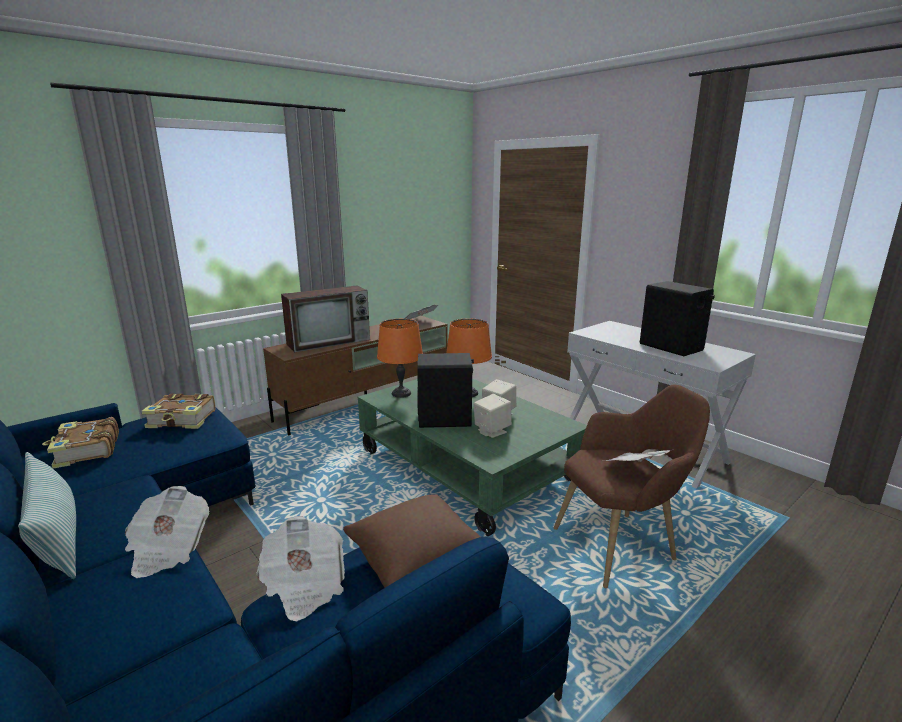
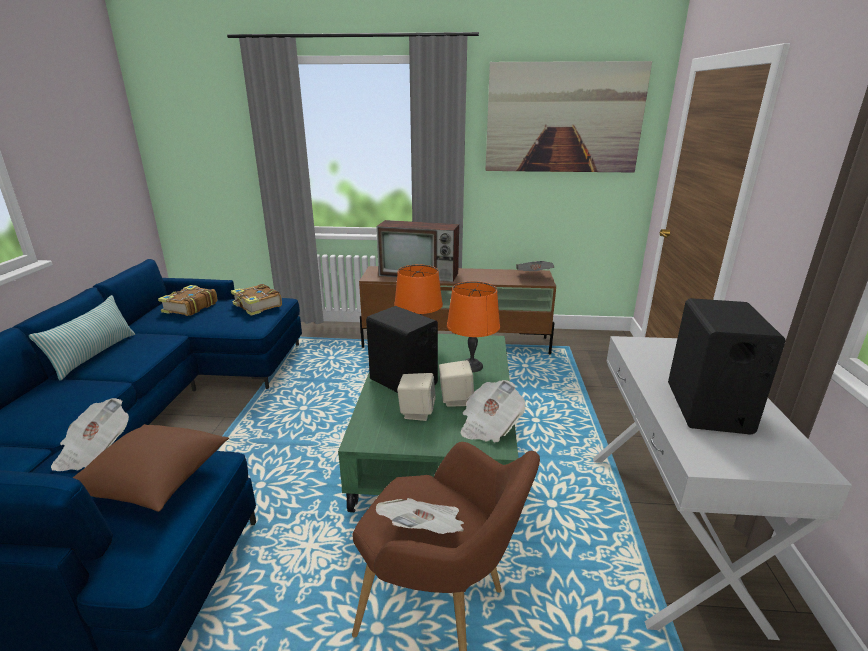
camera: 45 degrees right, 5 degrees up
(168, 549) = (105, 387): newspaper -> newspaper (489, 426)
(408, 185) = (563, 118): none -> picture

